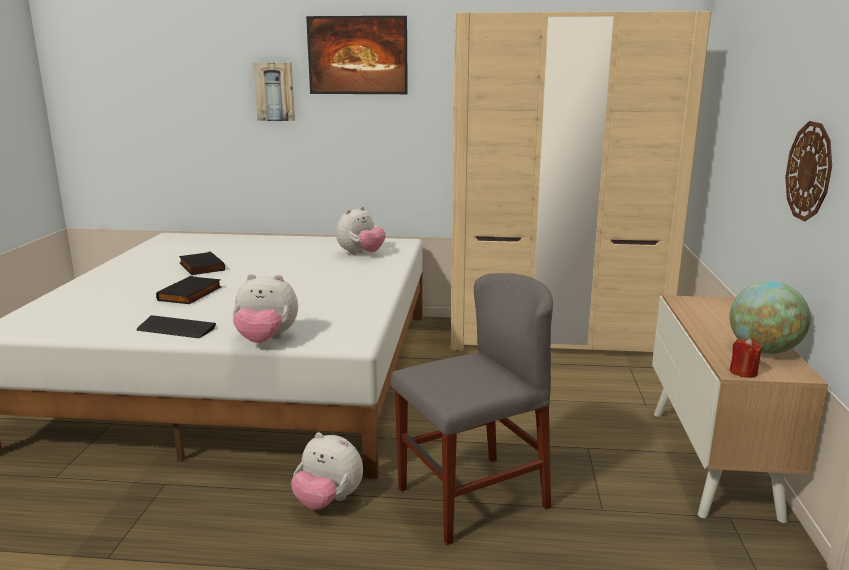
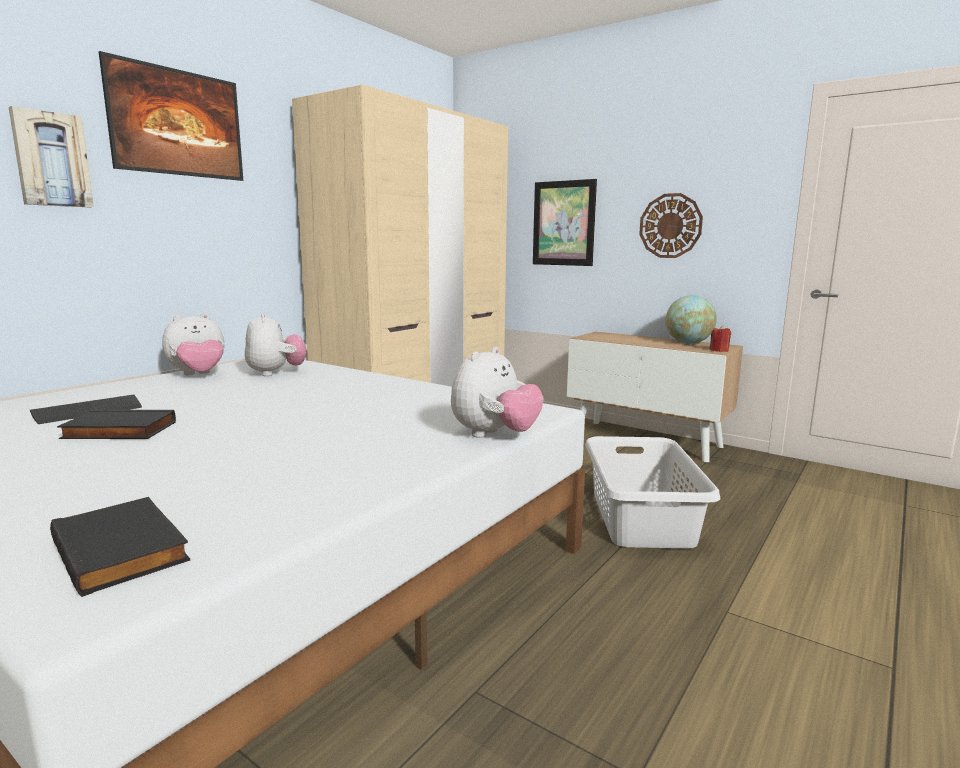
camera: 60 degrees left, 5 degrees down
(176, 329) = (379, 468): keyboard -> keyboard (88, 411)
(191, 294) = (240, 448): black book -> black book (124, 550)
(328, 501) = (603, 581): plush toy -> plush toy (198, 375)
(472, 498) = (642, 517): grey chair -> grey laundry basket
(747, 143) = (563, 223): none -> picture

